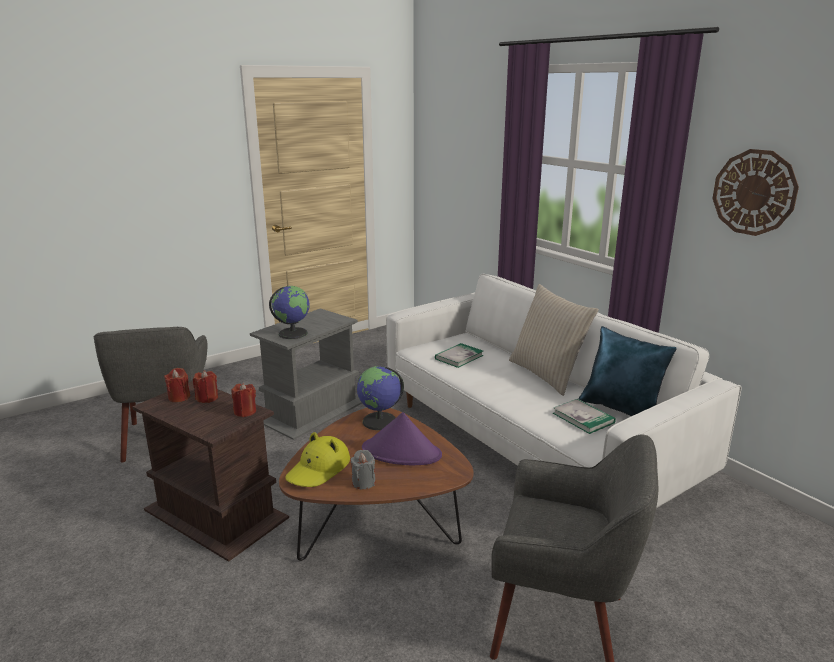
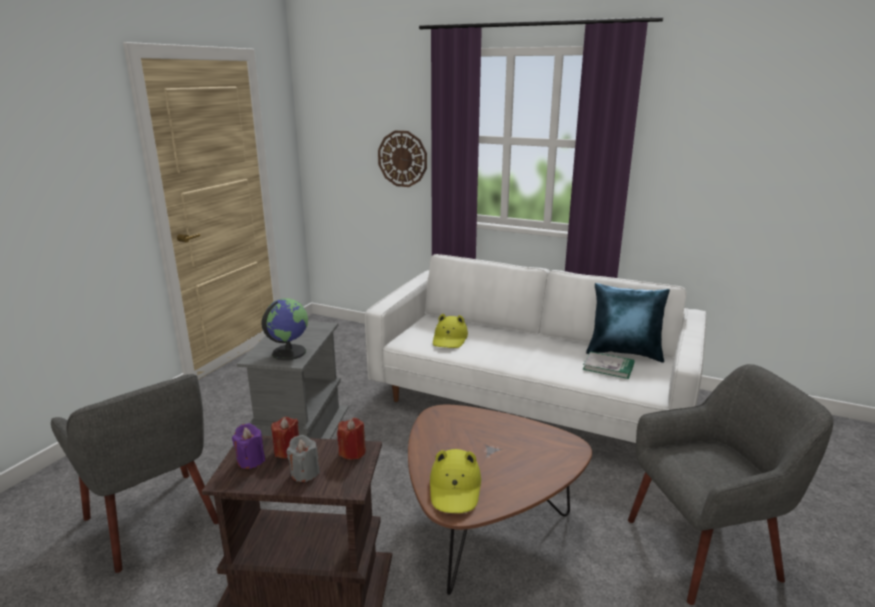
camera: 30 degrees left, 0 degrees up
(179, 397) = (251, 460): red candle -> purple candle
(363, 482) = (512, 486): grey candle -> grey candle (304, 473)
(380, 421) = (453, 421): globe -> none
(402, 452) = (509, 444): purple hat -> none
(459, 357) = (450, 339): book -> yellow hat
(547, 374) = (537, 337): beige pillow -> none
(754, 192) = (693, 154): wall clock -> wall clock (402, 159)

